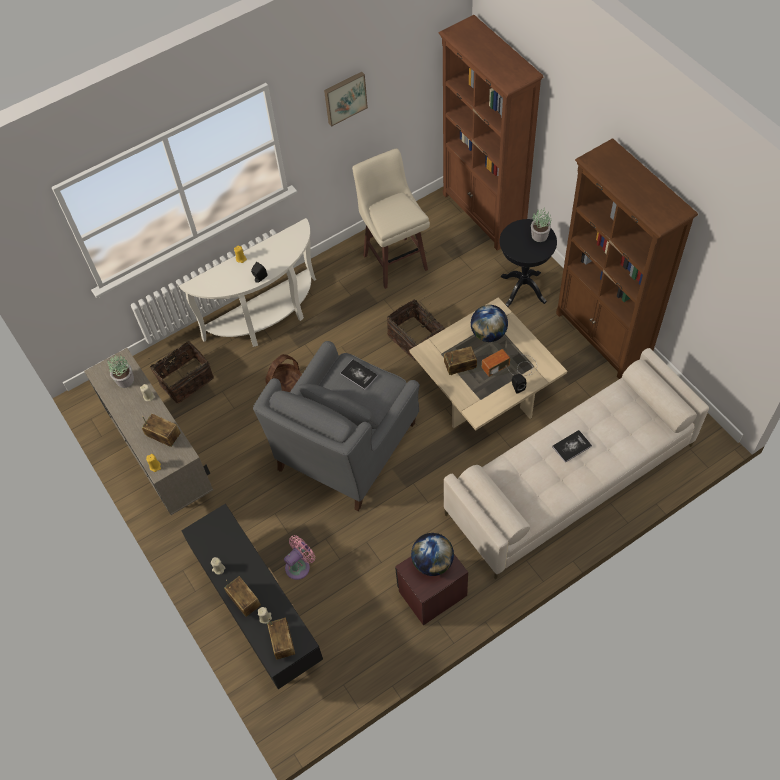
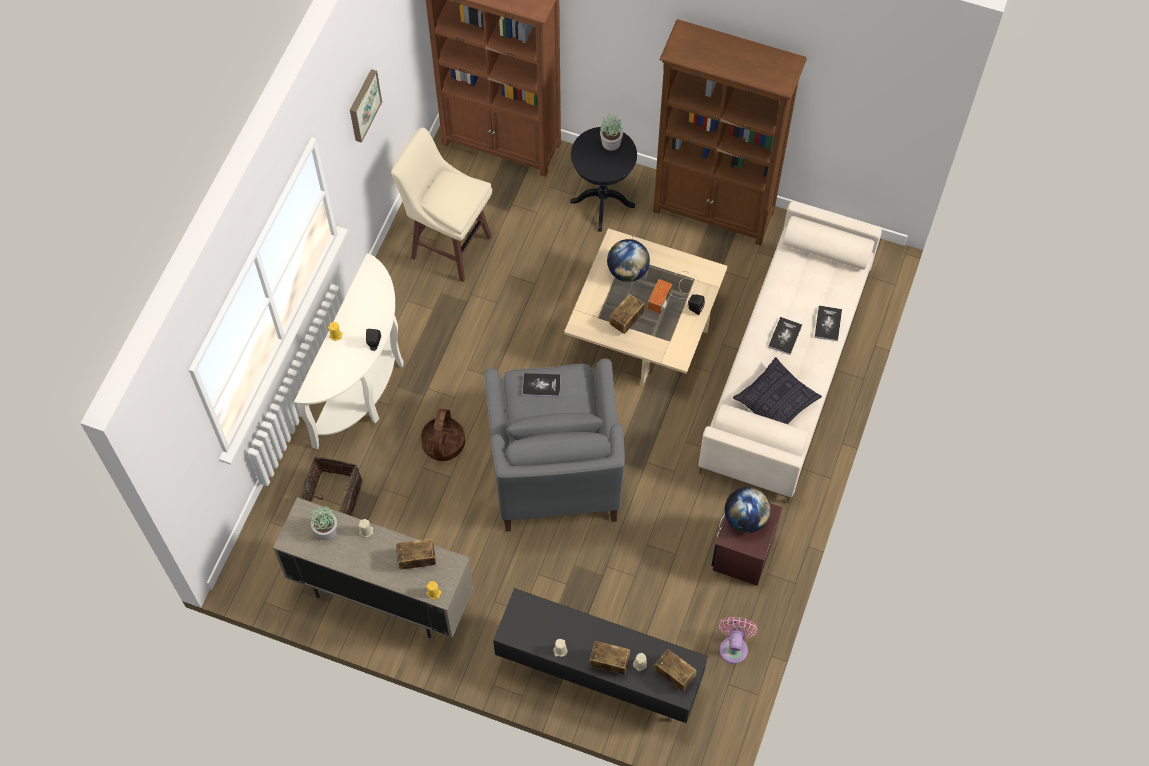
camera: 40 degrees left, 5 degrees up
(299, 566) = (603, 607): pink fan -> pink fan (734, 646)
(416, 338) = (536, 316): basket -> none
(526, 490) = (775, 402): none -> pillow
(614, 457) = (828, 324): none -> book

